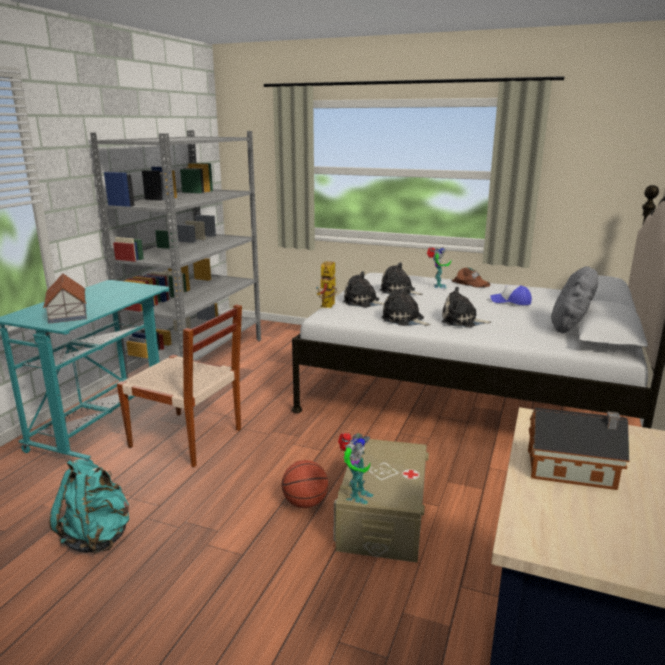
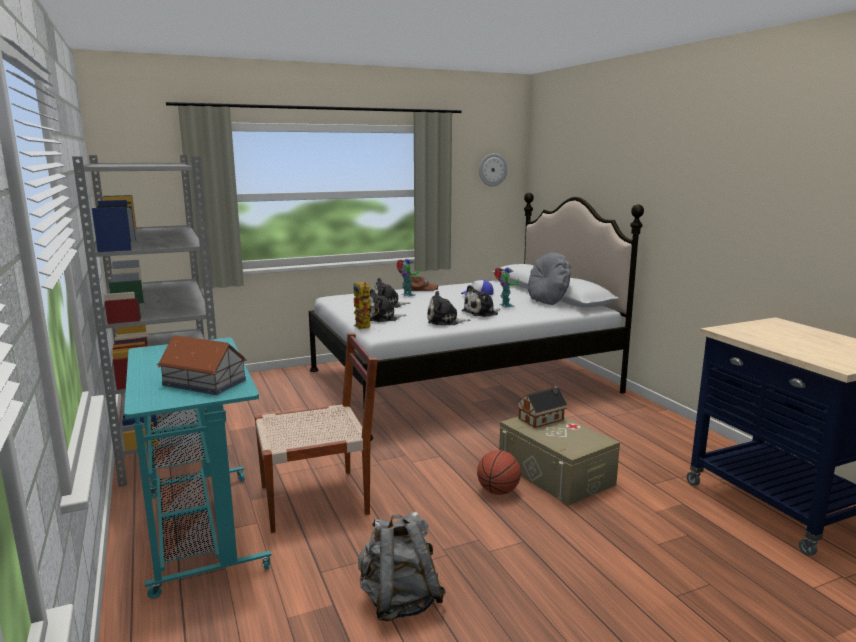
camera: 45 degrees left, 5 degrees down
(97, 537) = (399, 601): turquoise backpack -> grey backpack
(356, 496) = (574, 450): toy robot -> toy robot (505, 306)
(574, 470) = (785, 341): toy house -> toy house (542, 419)
(612, 152) = (492, 170): none -> wall clock

